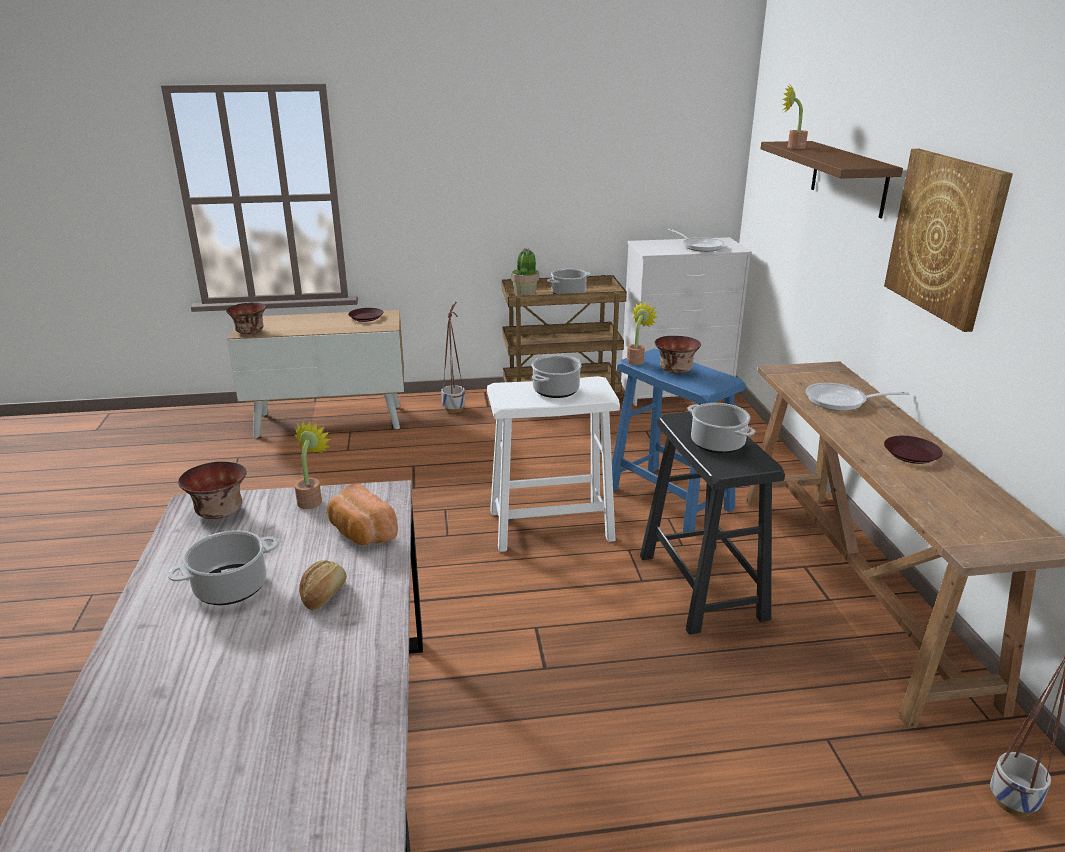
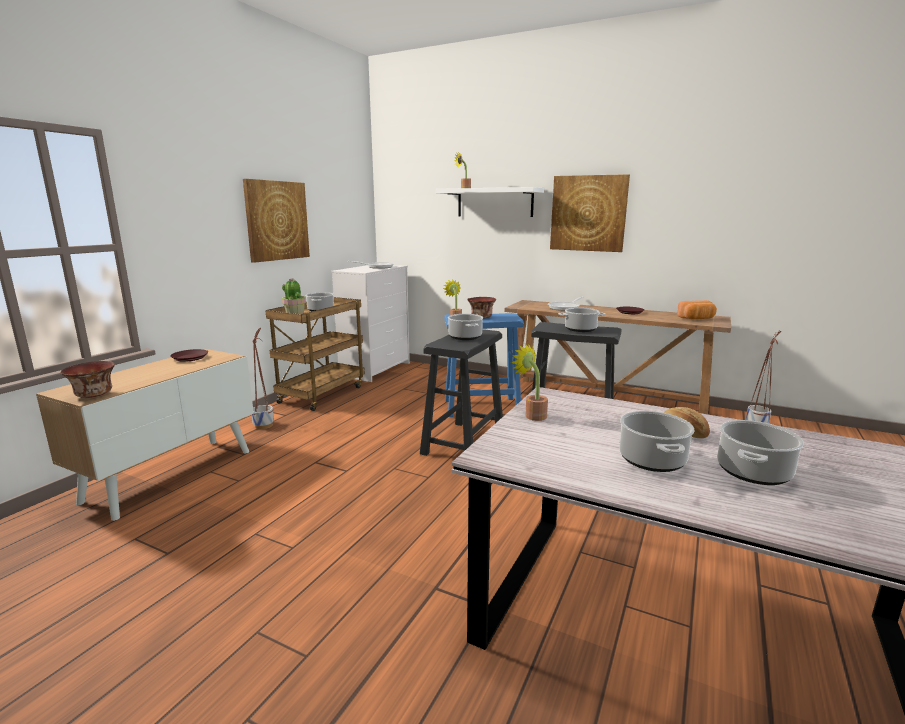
camera: 55 degrees left, 10 degrees down
(218, 512) = (514, 448): bowl -> none
(234, 652) = (753, 471): none -> cooking pot
(360, 533) = (601, 410): bread -> bread (697, 319)
(540, 170) = (277, 220): none -> picture
(551, 525) = (464, 442): white stool -> black stool
(848, 178) = (495, 203): brown shelf -> white shelf

